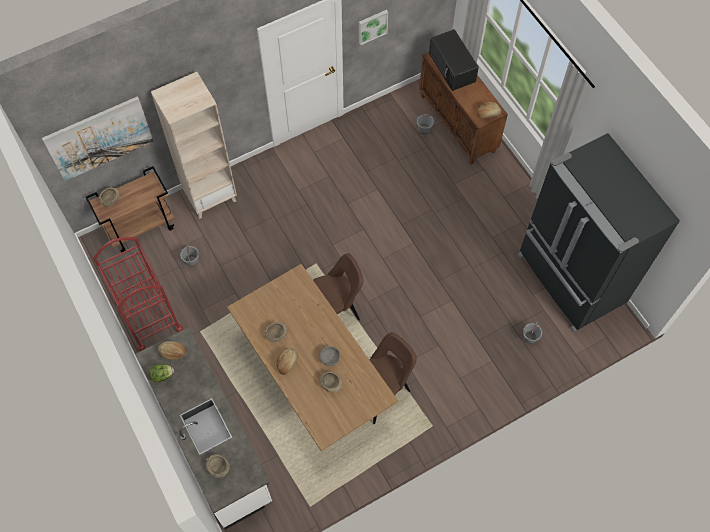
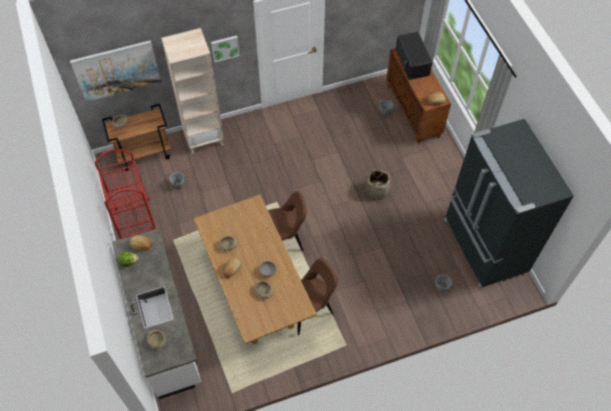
camera: 10 degrees right, 5 degrees down
(372, 26) = (350, 18): picture -> picture (225, 47)
(433, 230) = (377, 190): none -> basket

